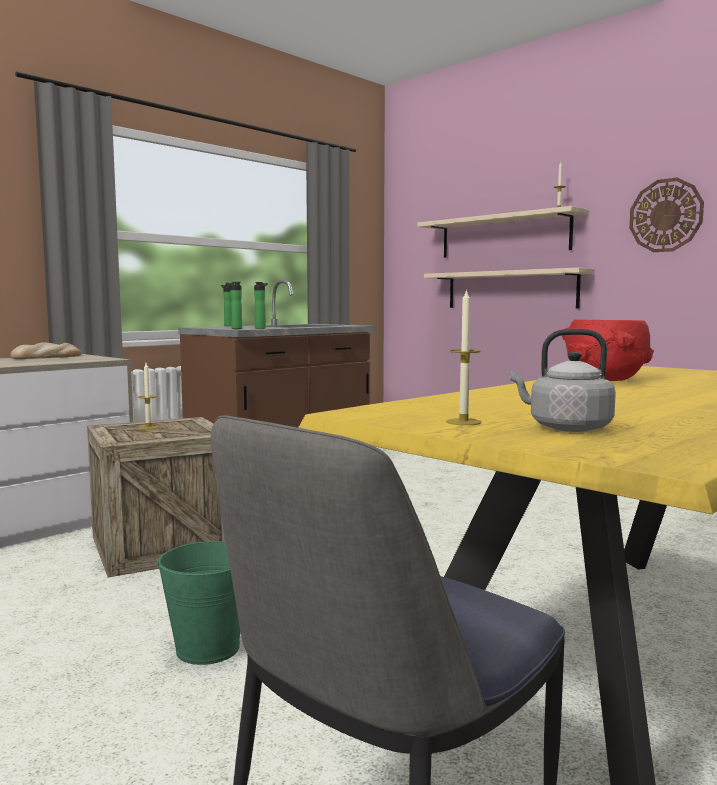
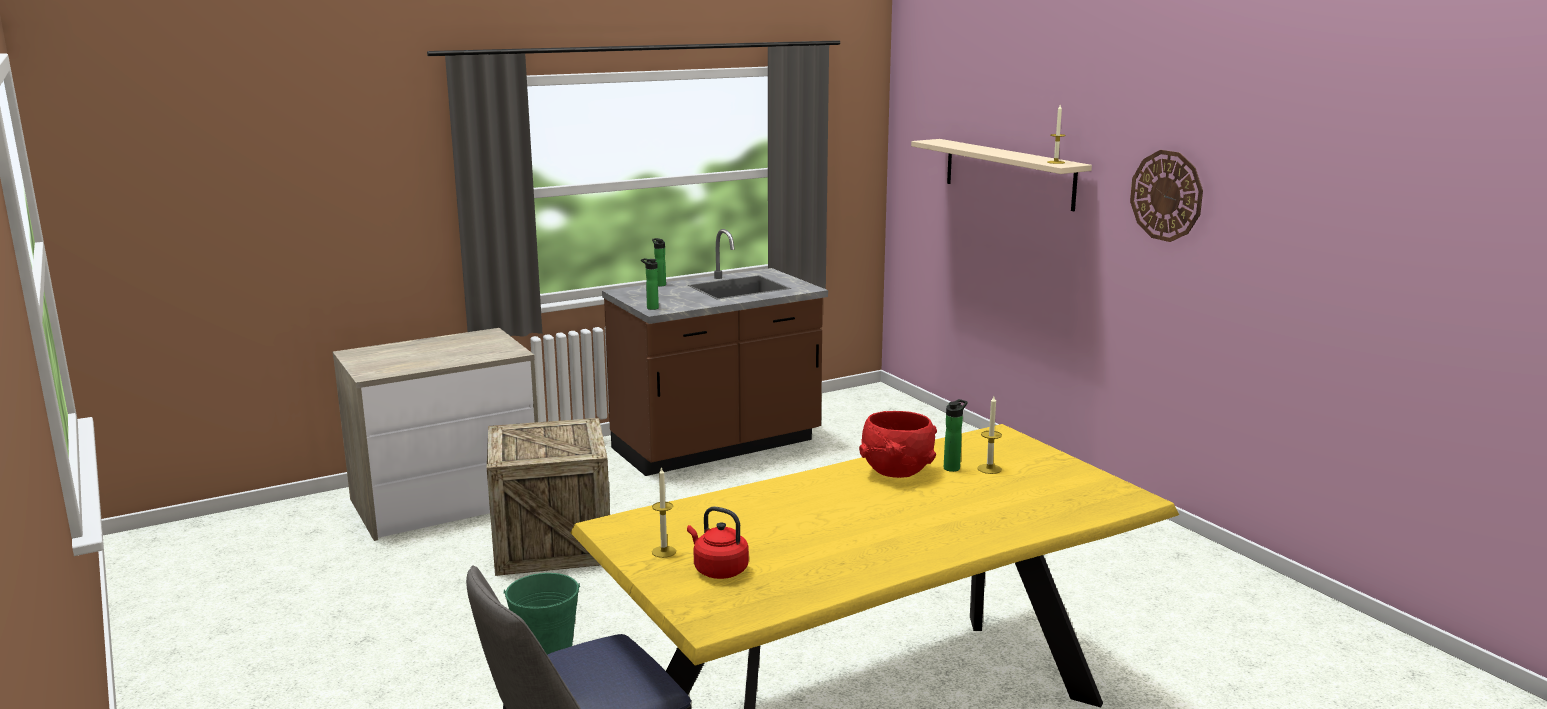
camera: 15 degrees right, 10 degrees up
(46, 357) = (461, 340): bread -> none
(148, 427) = (539, 435): candle -> candle (989, 469)
(261, 328) = (680, 307): bottle -> bottle (953, 467)
(510, 290) = (1012, 243): beige shelf -> none
(565, 428) = (718, 570): grey kettle -> red kettle

